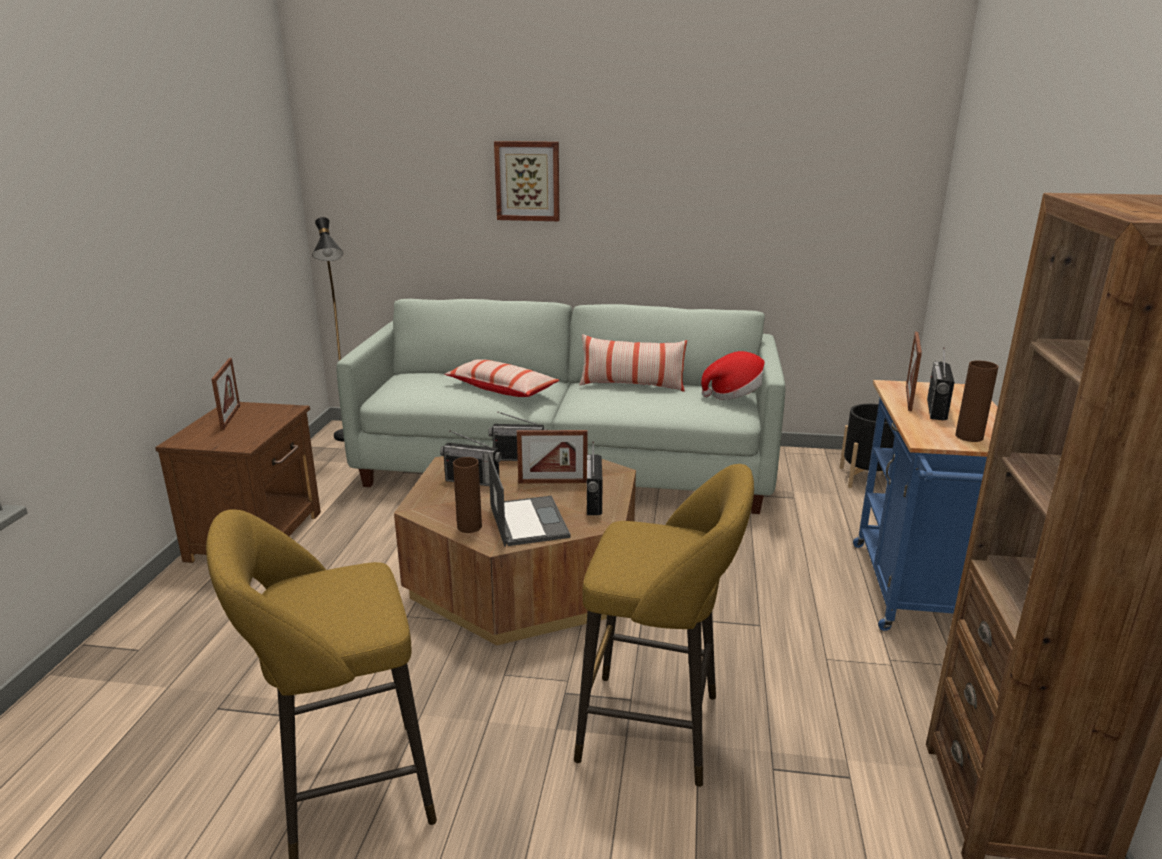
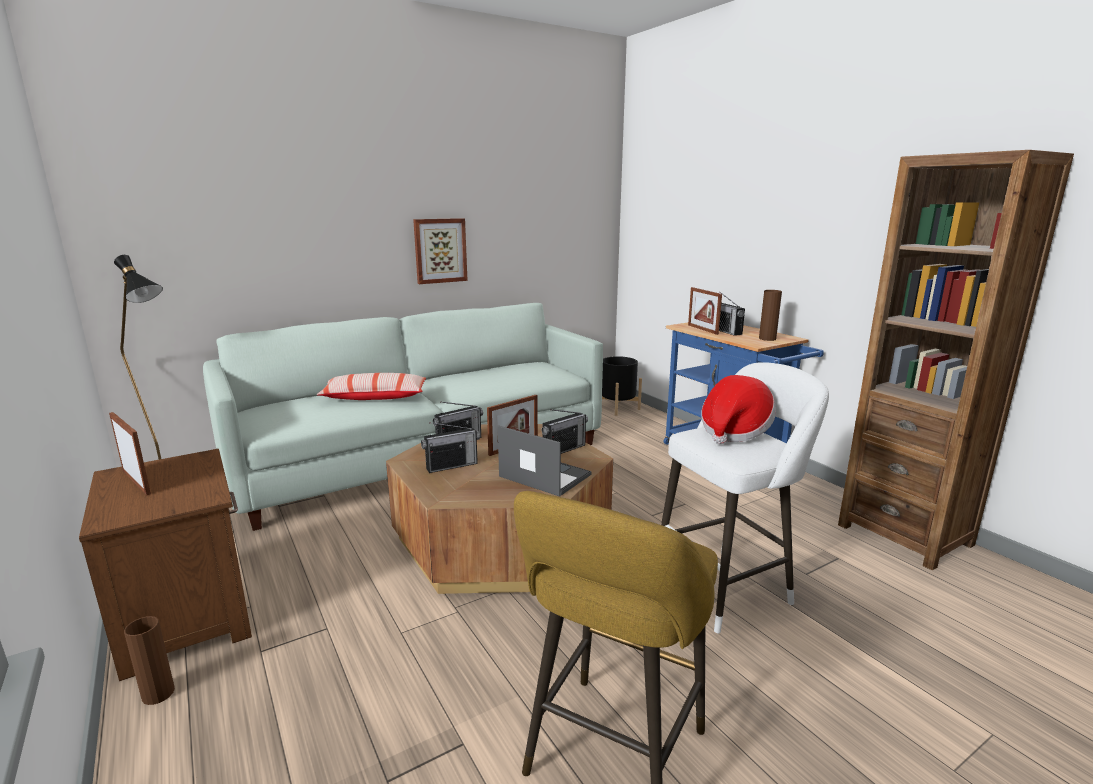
camera: 40 degrees left, 5 degrees down
(469, 527) = (509, 494): brown vase -> brown vase (158, 694)
(527, 181) = (334, 213): picture -> picture (440, 250)
(594, 502) = (564, 449): radio -> radio turned 90 degrees counterclockwise
(632, 386) = (471, 373): pillow -> none
(658, 729) = (727, 586): yellow stool -> white stool
(736, 395) = (550, 363): hat -> hat (734, 432)

